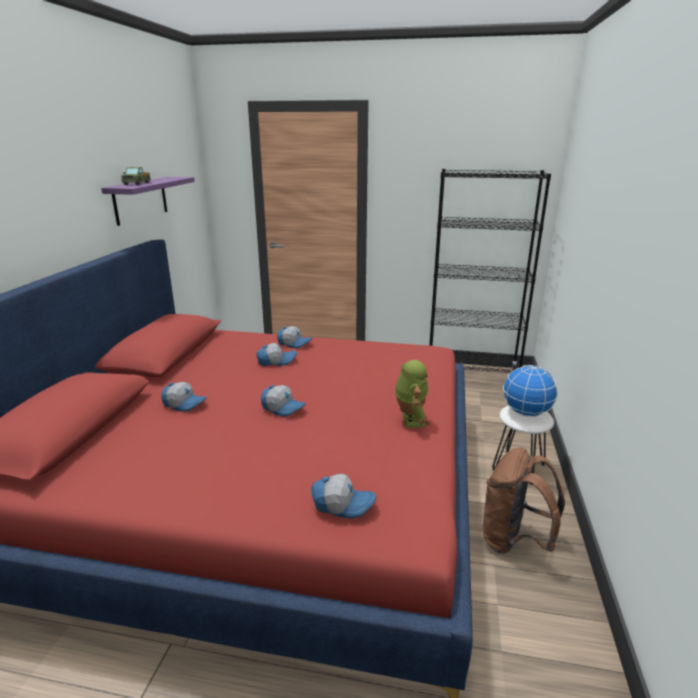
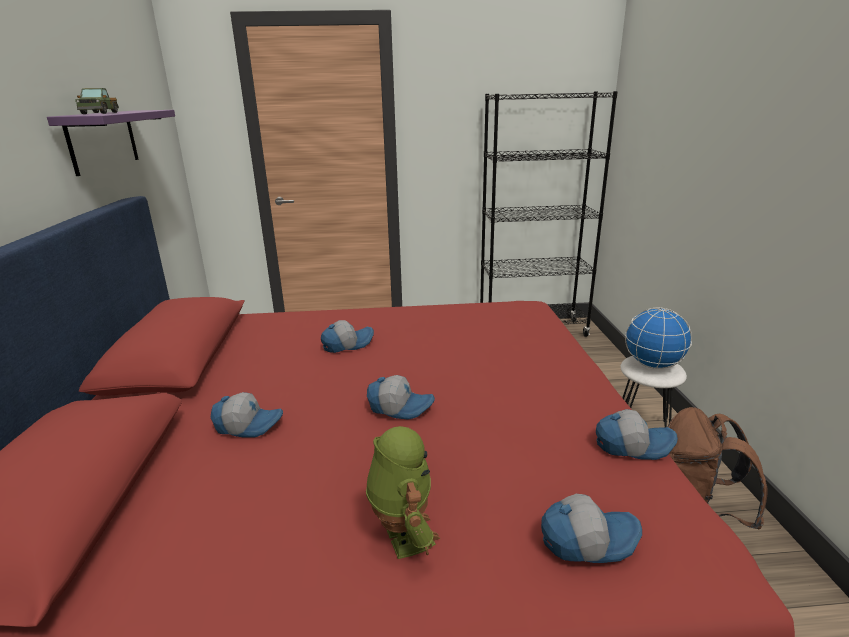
camera: 15 degrees left, 0 degrees up
(294, 343) = (355, 318): cap -> cap (632, 445)
(410, 420) = (573, 395): toy robot -> toy robot (402, 535)

